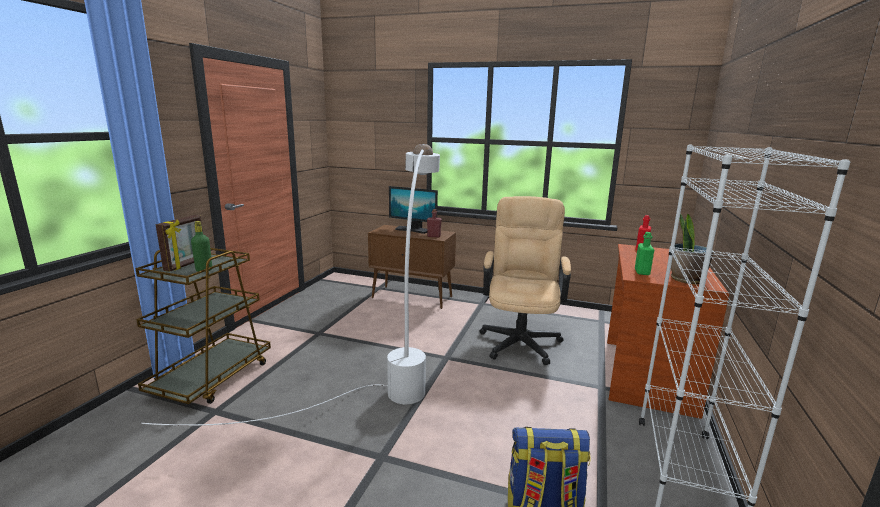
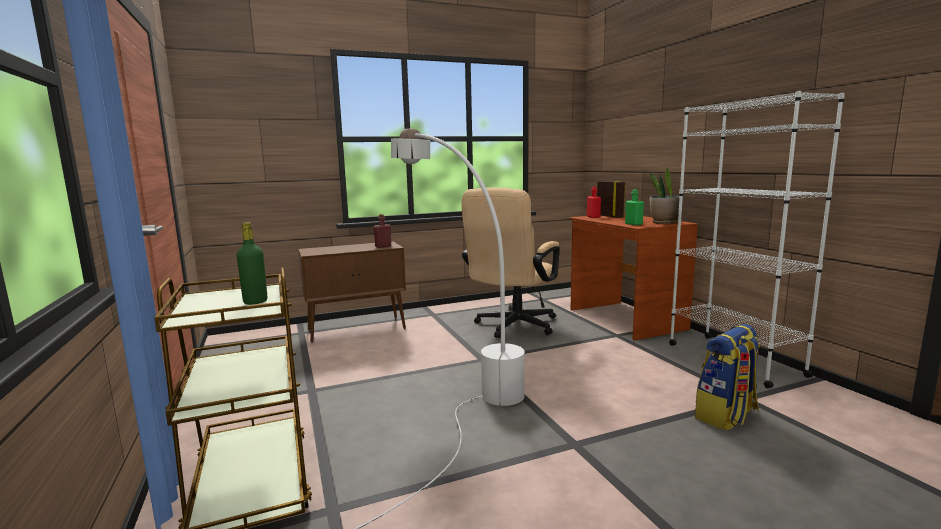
camera: 40 degrees left, 5 degrees down
(186, 265) = (205, 305): picture frame -> picture frame (610, 216)
(413, 230) = (346, 246): monitor -> none
(520, 339) = (512, 327): beige office chair -> beige office chair turned 120 degrees counterclockwise

